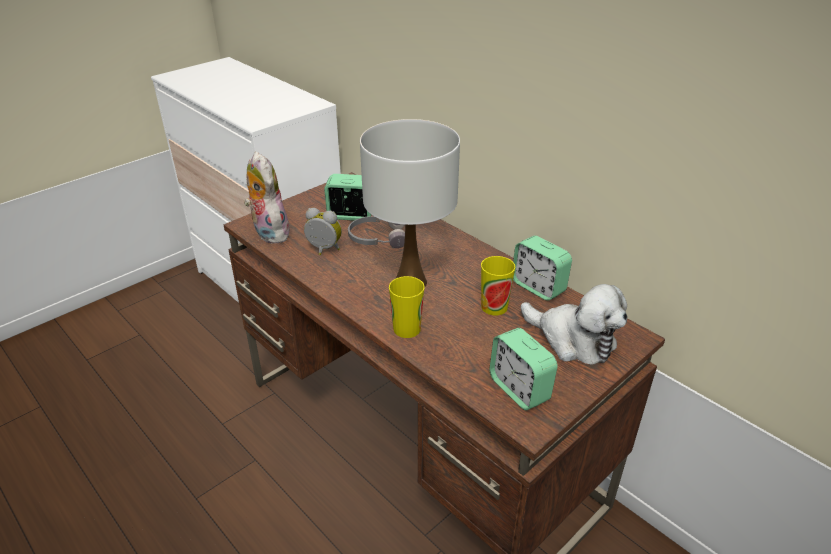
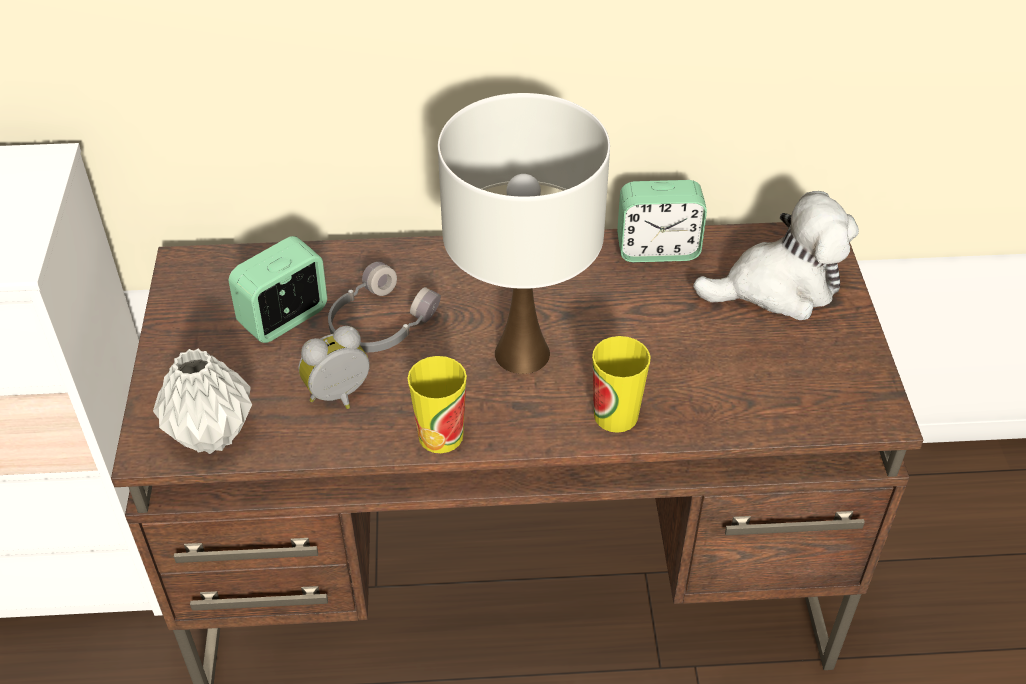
camera: 50 degrees left, 10 degrees up
(268, 233) = (213, 435): plush toy -> grey vase
(494, 307) = (655, 310): cup -> cup (440, 435)
(519, 389) = (817, 385): alarm clock -> none

